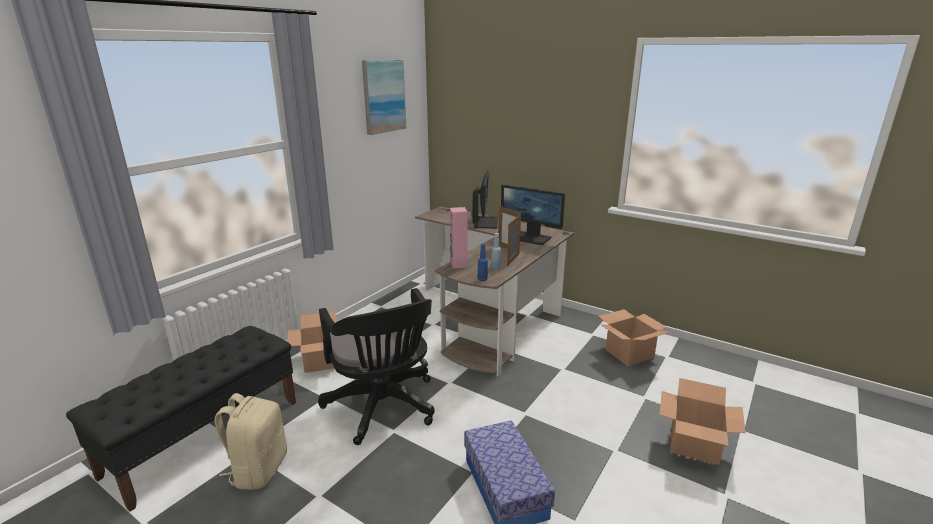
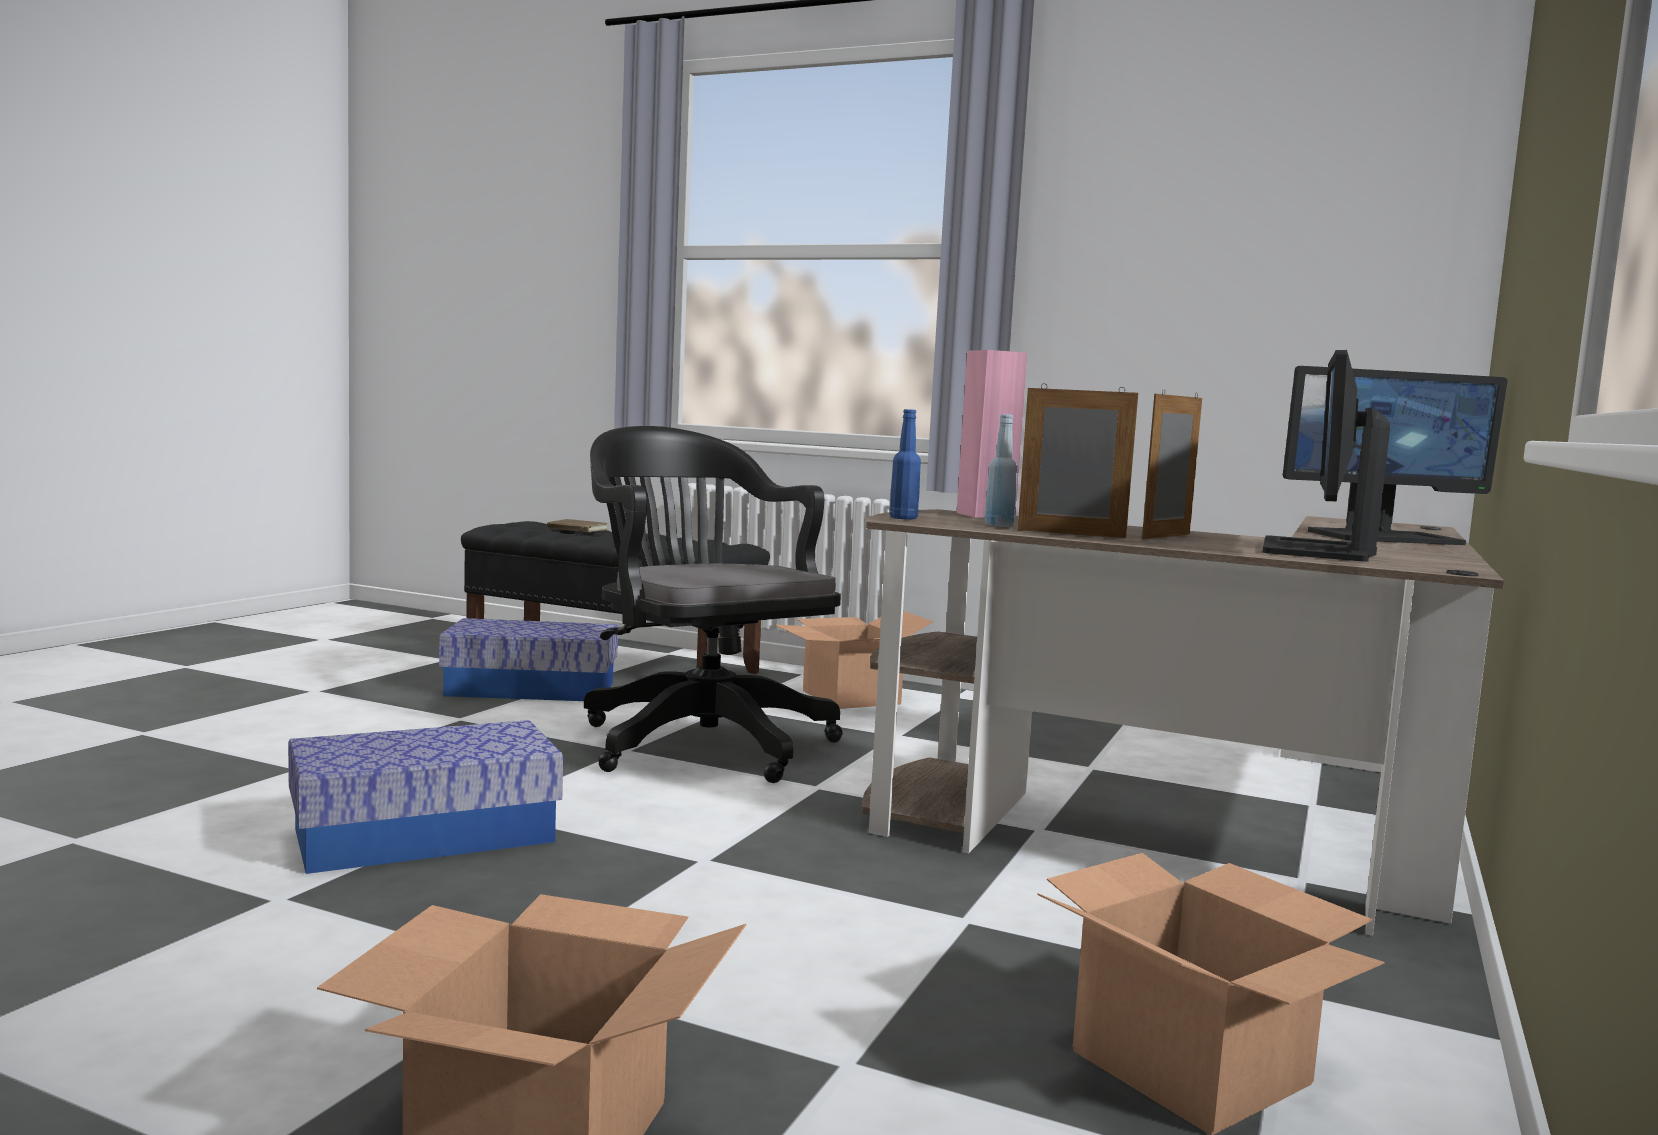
camera: 80 degrees right, 15 degrees down
(156, 385) = (576, 529): none -> brown book
(258, 469) = (531, 689): beige backpack -> storage box
(383, 96) = (1292, 168): picture -> none
(383, 408) = (700, 741): black office chair -> black office chair turned 90 degrees clockwise

